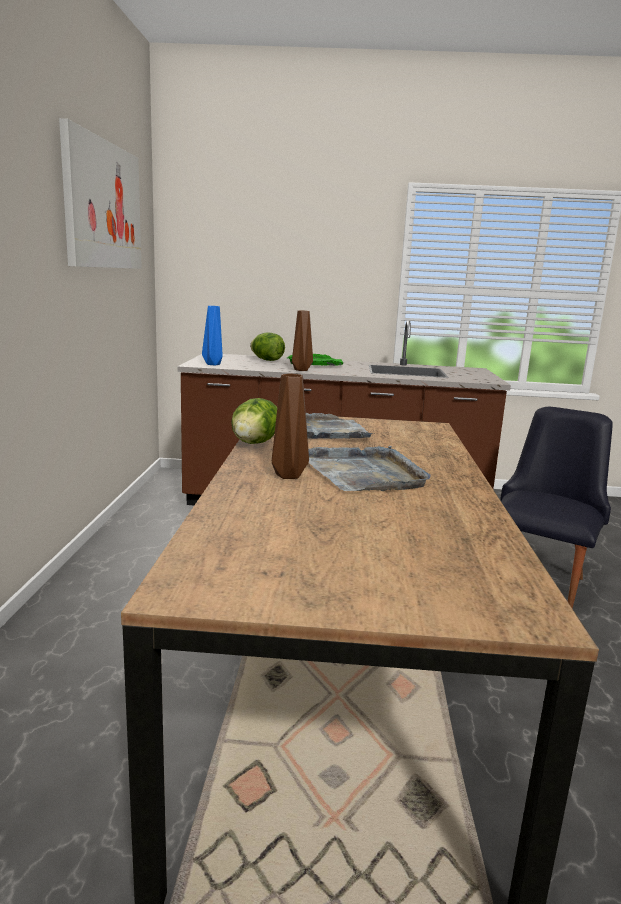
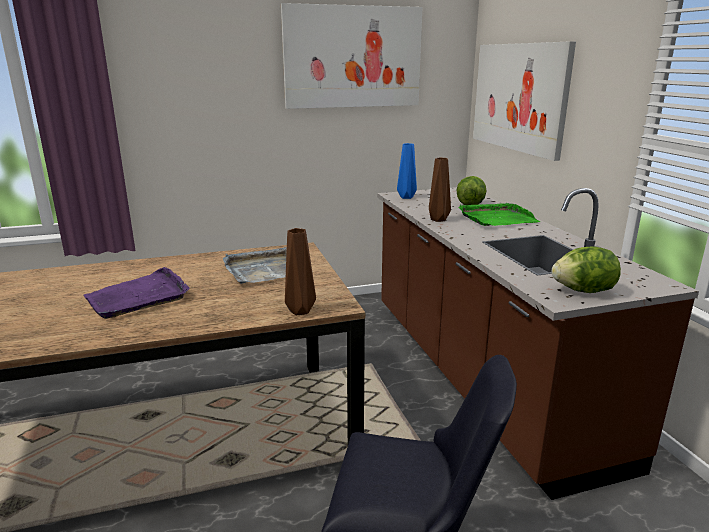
camera: 70 degrees right, 5 degrees up
(246, 261) = (519, 97): none -> picture
(254, 443) = (205, 256): lettuce -> lettuce (583, 291)
(287, 476) = (123, 276): brown vase -> brown vase (299, 311)
(365, 473) = (138, 297): grey tray -> purple tray

